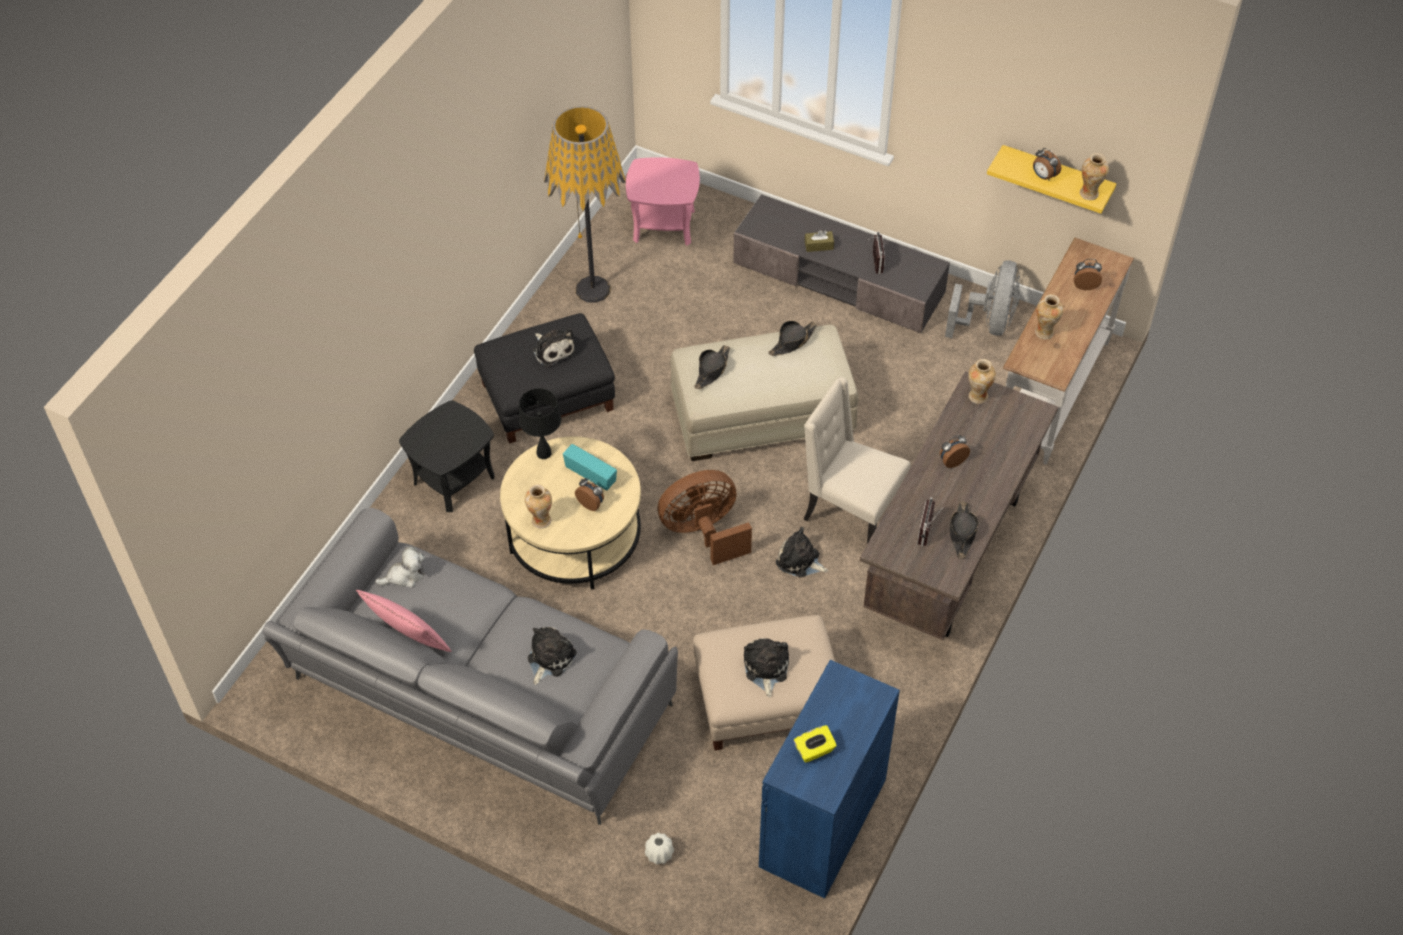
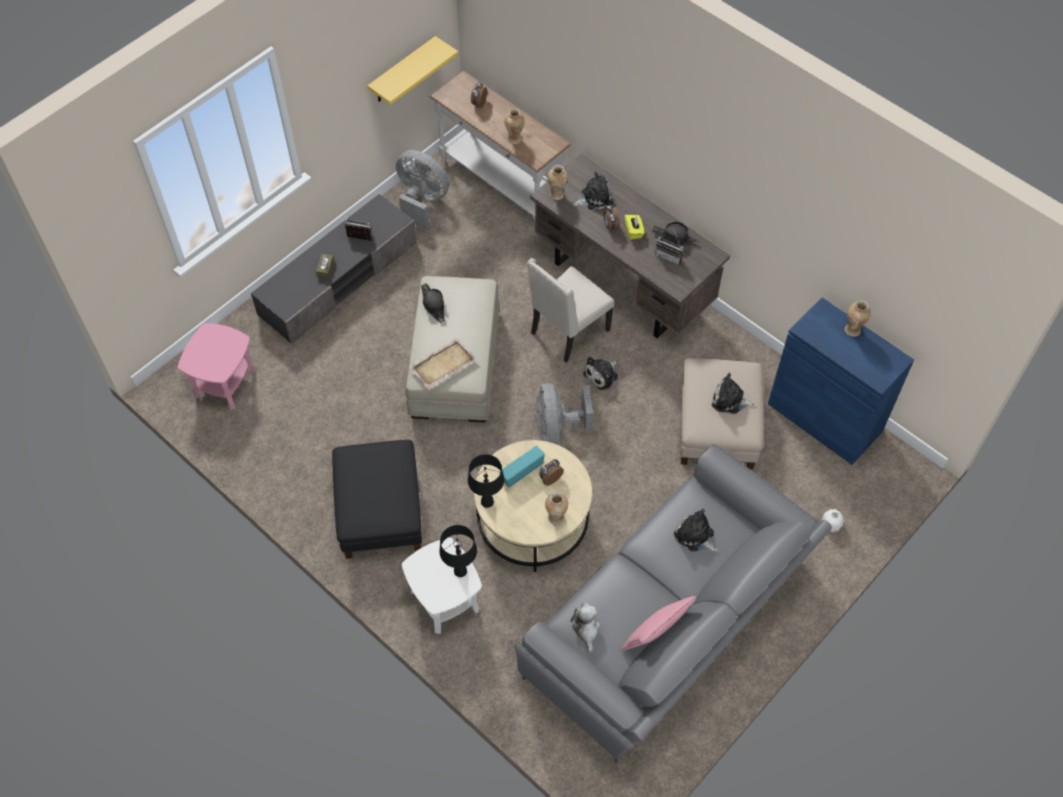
camera: 75 degrees left, 5 degrees up
(454, 452) = (460, 571): none -> black table lamp
(454, 479) = (444, 600): black side table -> white side table
(553, 350) = (372, 475): plush toy -> plush toy (594, 197)
(592, 289) = (274, 452): floor lamp -> none
(704, 532) = (557, 430): brown fan -> grey fan
(712, 370) = (442, 365): black hat -> beige tray
(814, 750) = (862, 358): yellow tissue box -> yellow tissue box (633, 231)
(1043, 176) = (411, 72): alarm clock -> none
(1089, 194) = (440, 52): vase -> vase (853, 330)

